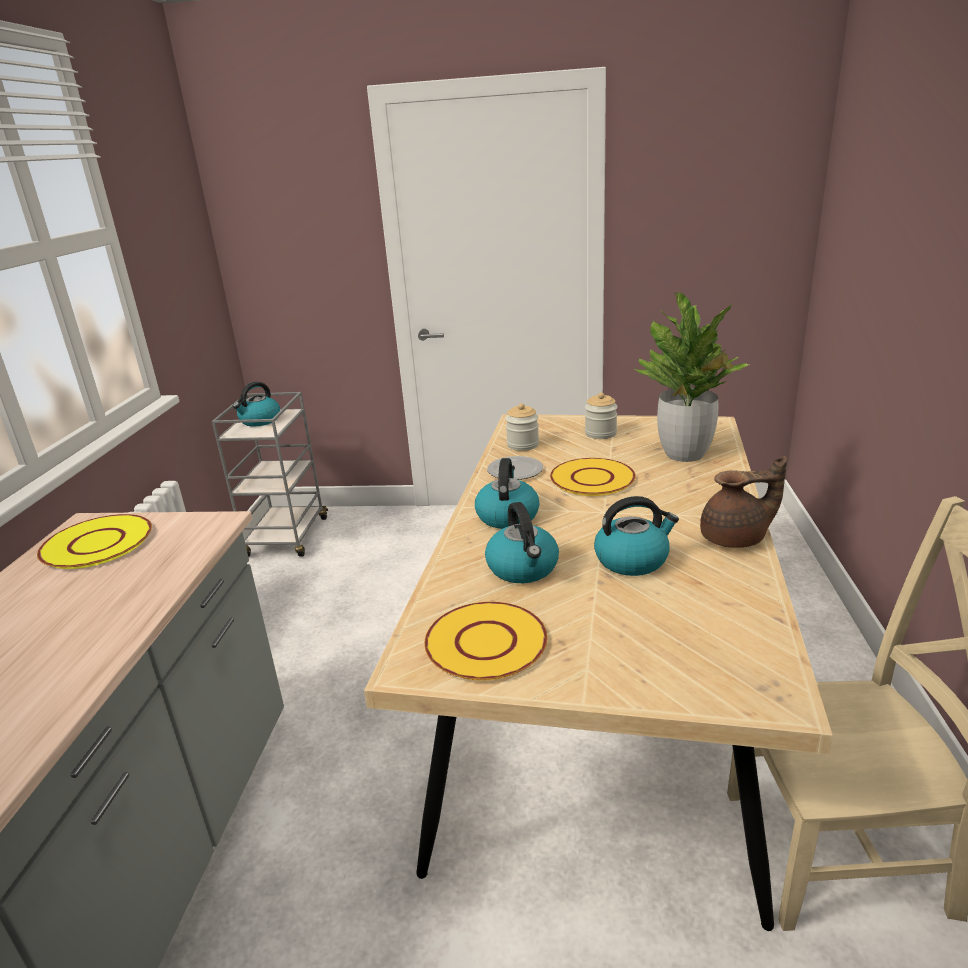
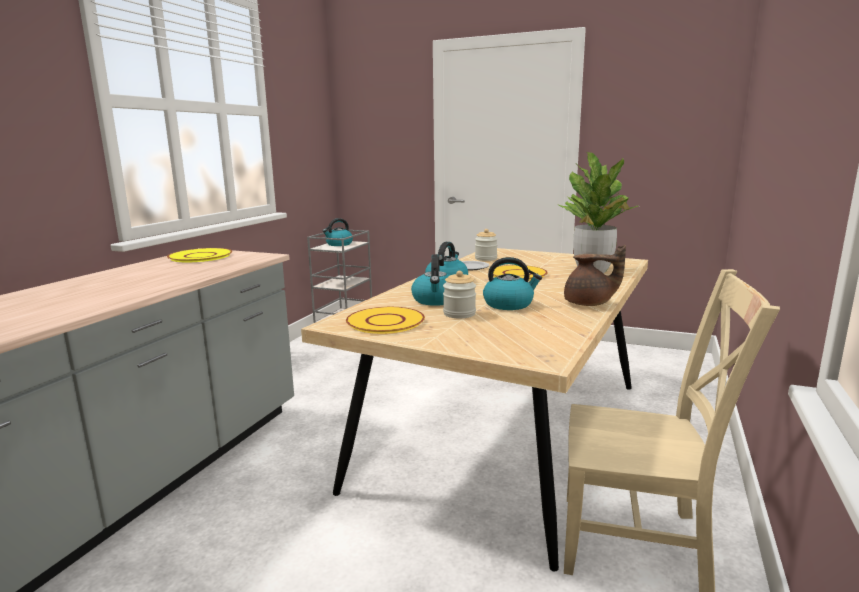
camera: 15 degrees right, 10 degrees down
(600, 433) = (543, 258): jar -> jar (459, 314)

